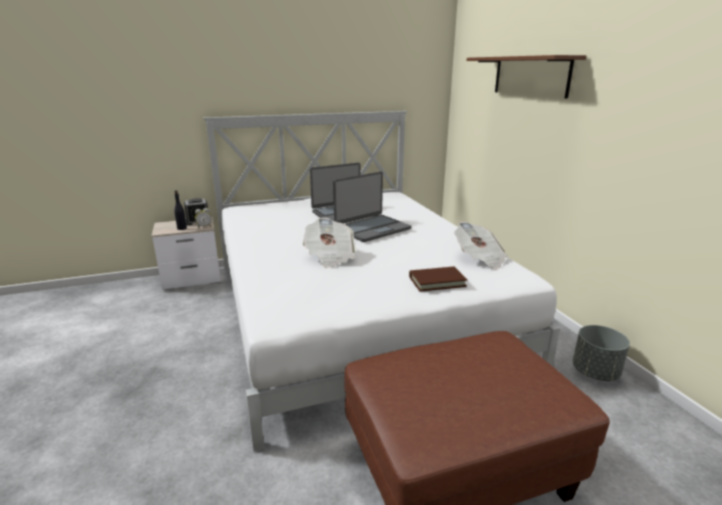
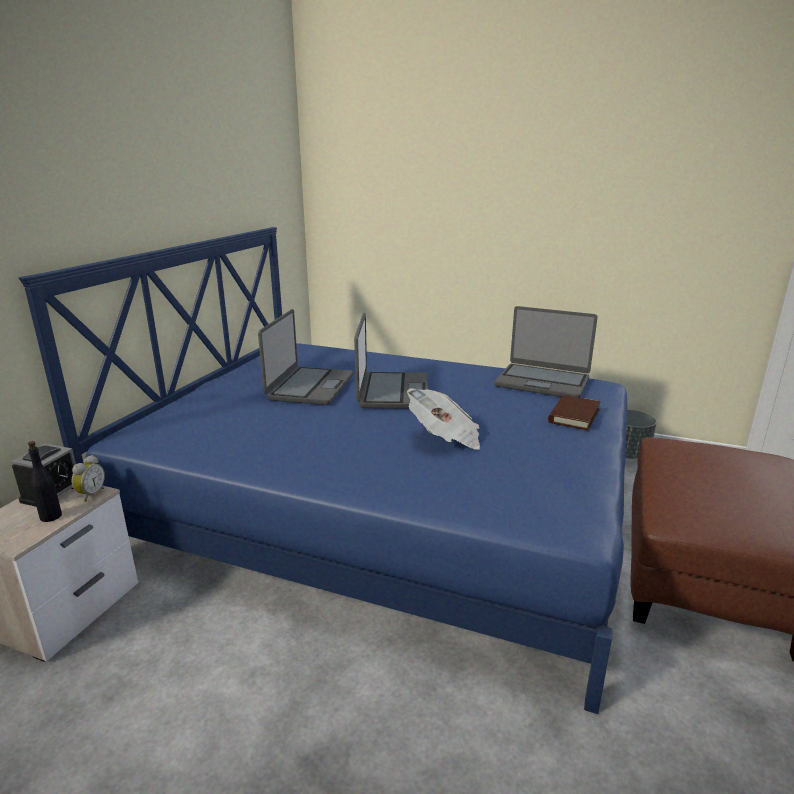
camera: 50 degrees left, 0 degrees up
(352, 310) = (385, 512): white bed -> blue bed
(480, 258) = (542, 382): newspaper -> laptop
(530, 76) = (460, 174): brown shelf -> none

